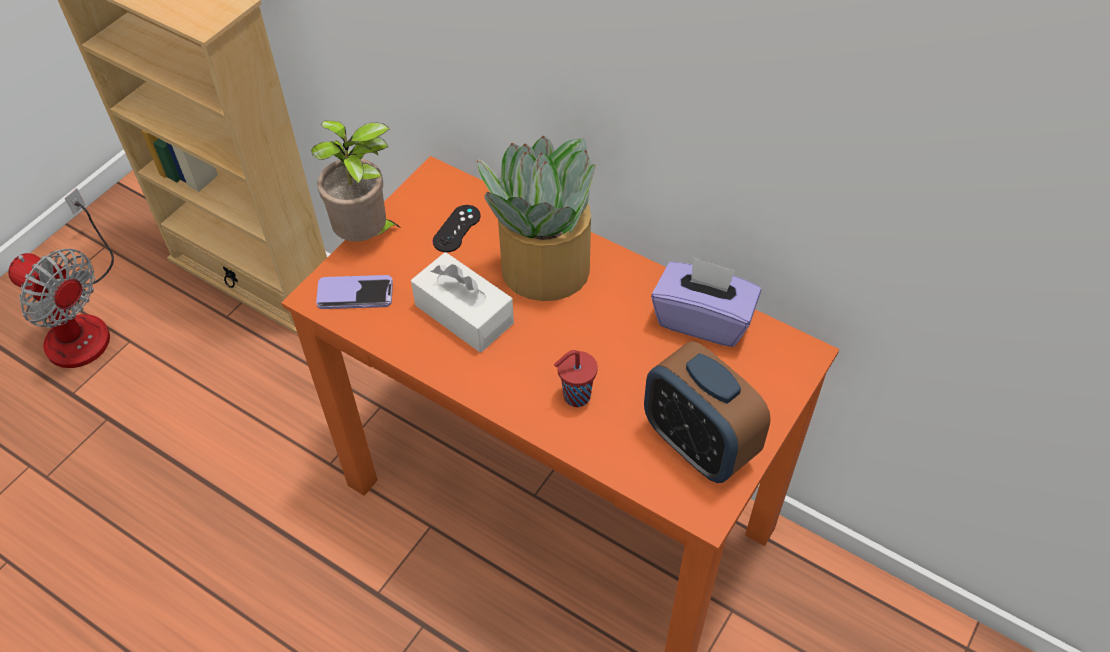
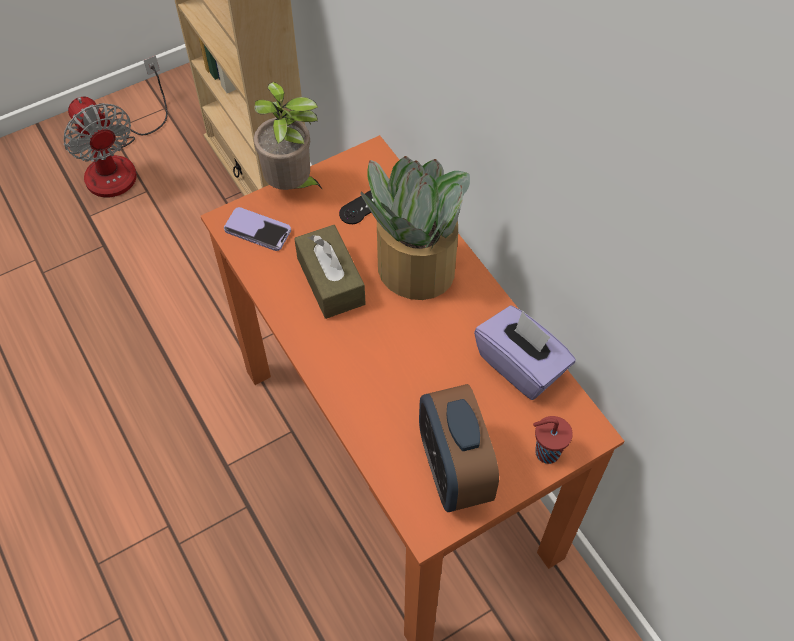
camera: 25 degrees right, 5 degrees up
(464, 314) = (330, 281): white tissue box -> brown tissue box
(575, 397) = (378, 387): red cup -> red cup (545, 452)

